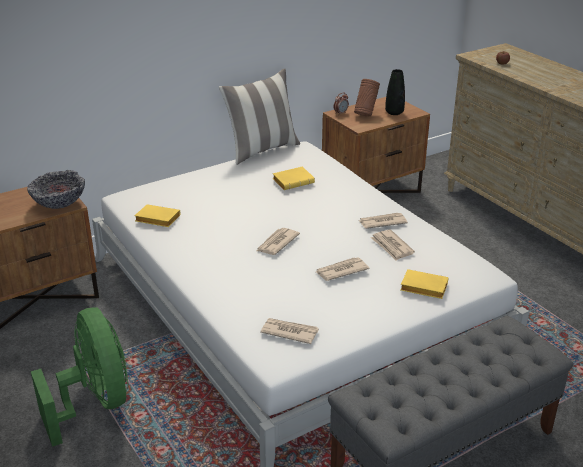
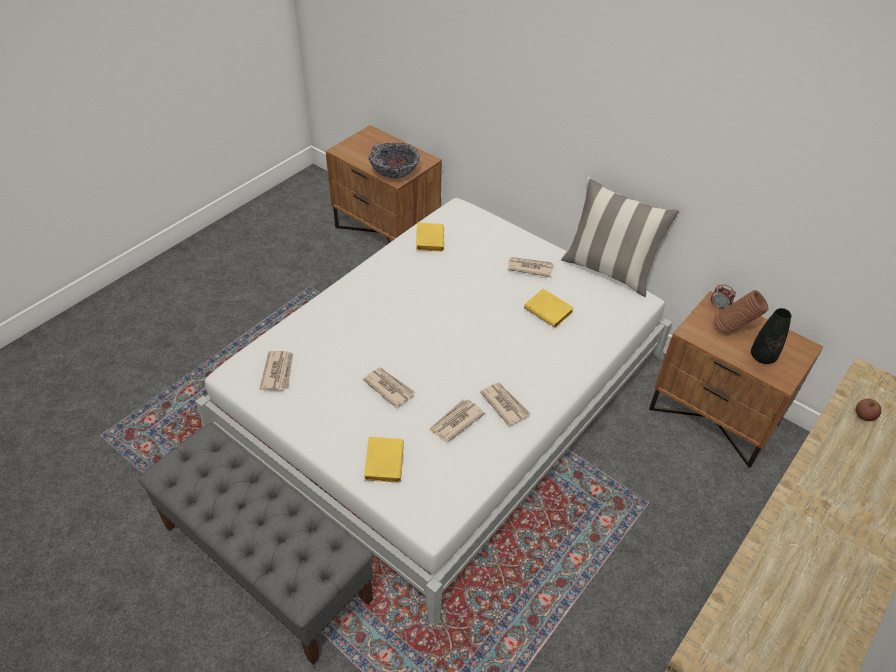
camera: 70 degrees right, 15 degrees up
(95, 403) = (270, 309): green fan -> none
(276, 243) = (419, 328): newspaper -> newspaper (529, 268)

